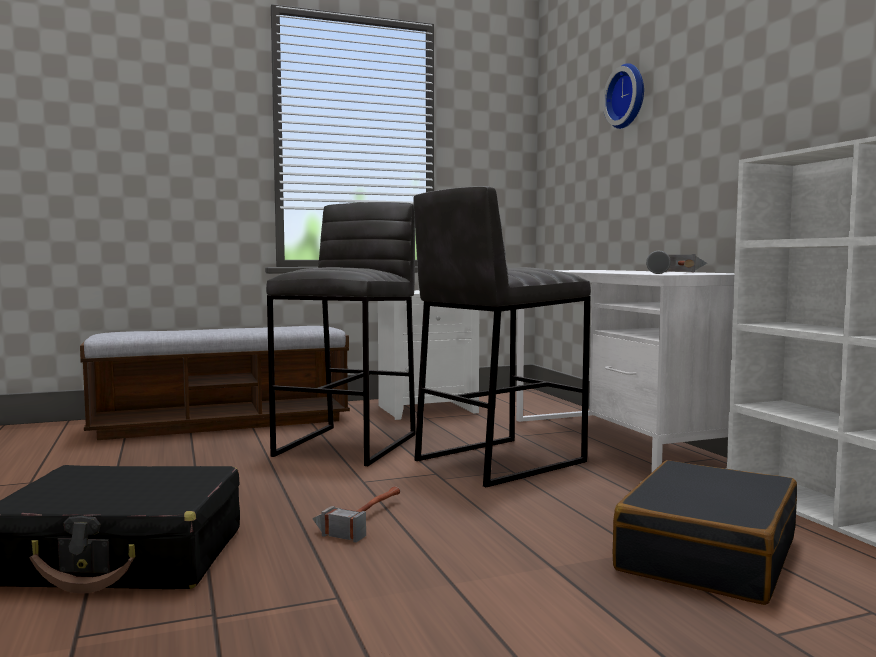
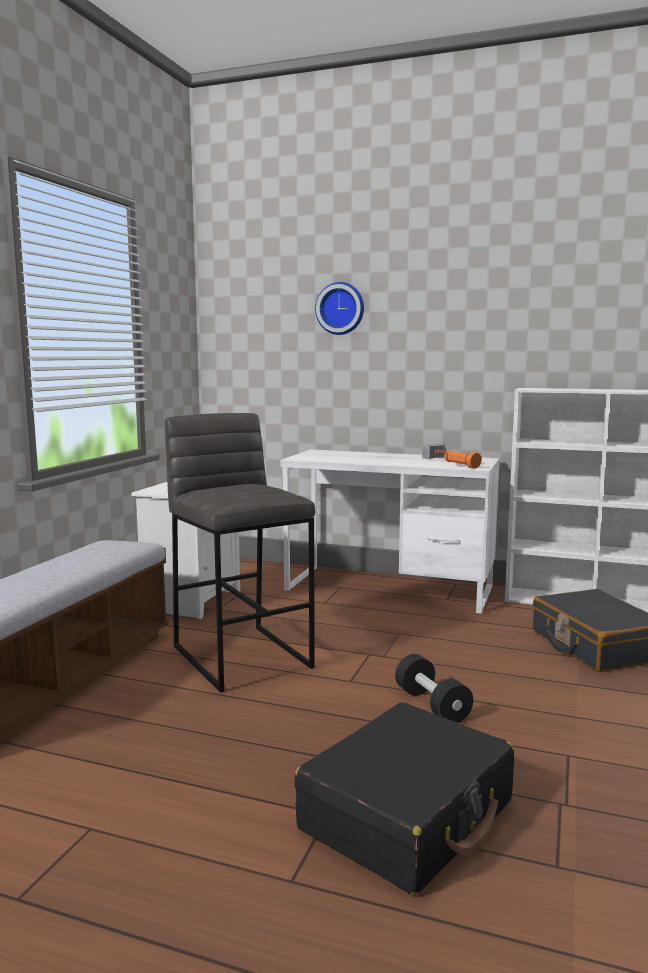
camera: 50 degrees left, 5 degrees up
(362, 517) = (432, 705): hammer -> black dumbbell
(498, 461) = (371, 629): grey stool -> none
(657, 273) = (461, 466): grey flashlight -> orange flashlight

